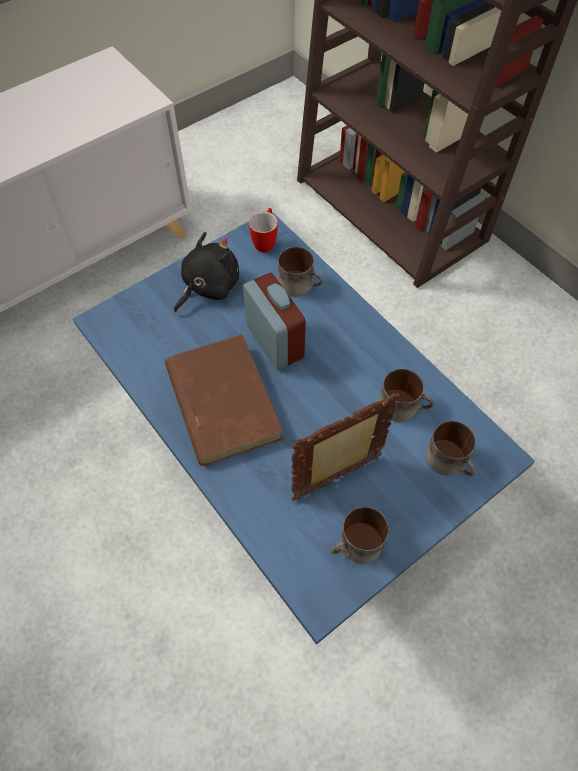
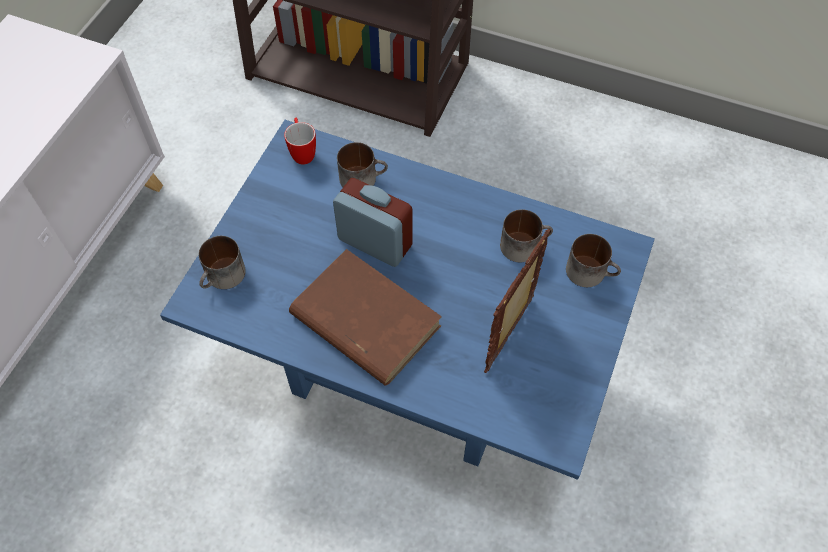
camera: 30 degrees left, 0 degrees up
(208, 286) = (276, 220): black plush toy -> none
(357, 546) = (562, 382): mug -> mug (223, 277)

